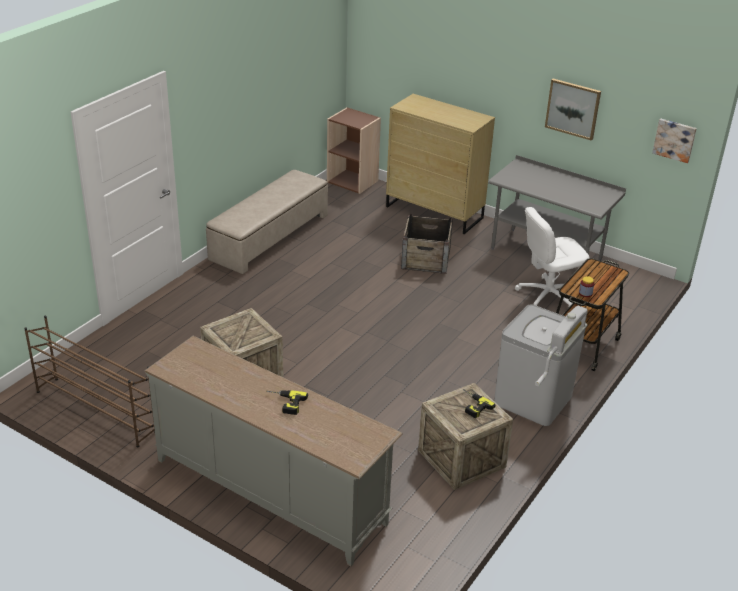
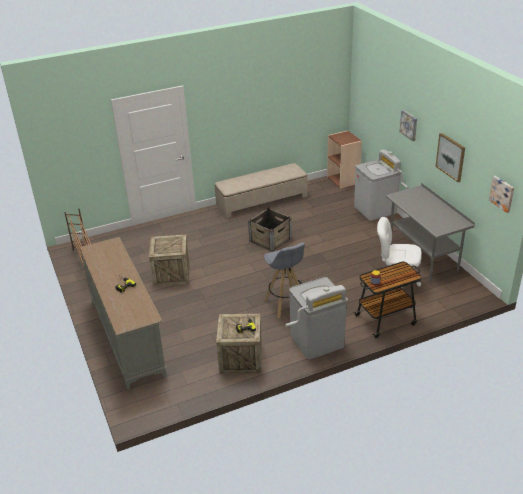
camera: 35 degrees right, 0 degrees up
(426, 259) = (340, 238): crate -> crate (270, 239)
(434, 212) = (376, 211): beige dresser -> grey washing machine
(446, 367) = (286, 305): none -> grey stool
(484, 78) = (409, 125): none -> picture

